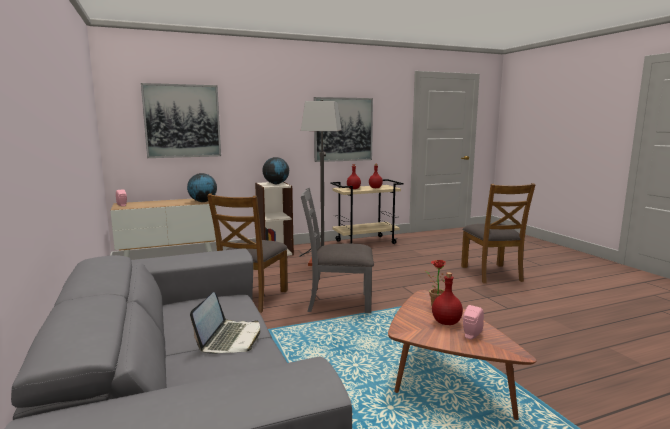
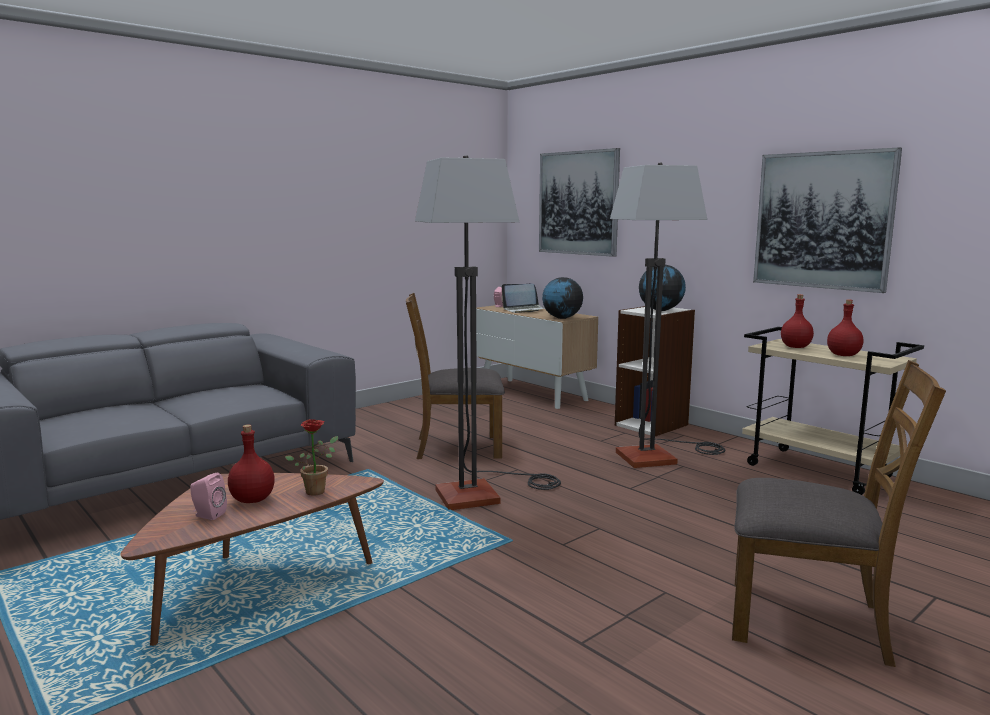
camera: 70 degrees right, 0 degrees up
(230, 338) = (170, 409): laptop -> laptop (524, 310)
(338, 302) = (483, 492): grey chair -> floor lamp
(492, 273) = (809, 620): brown chair -> brown chair turned 135 degrees counterclockwise

